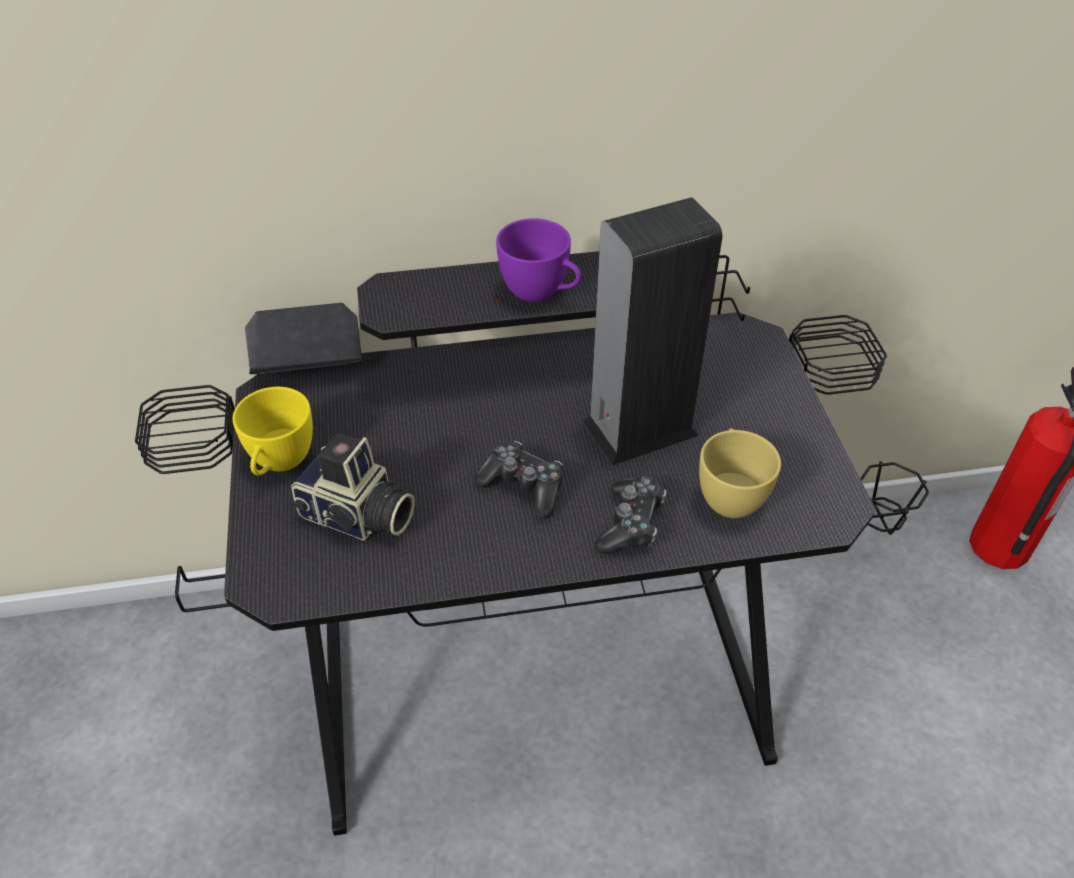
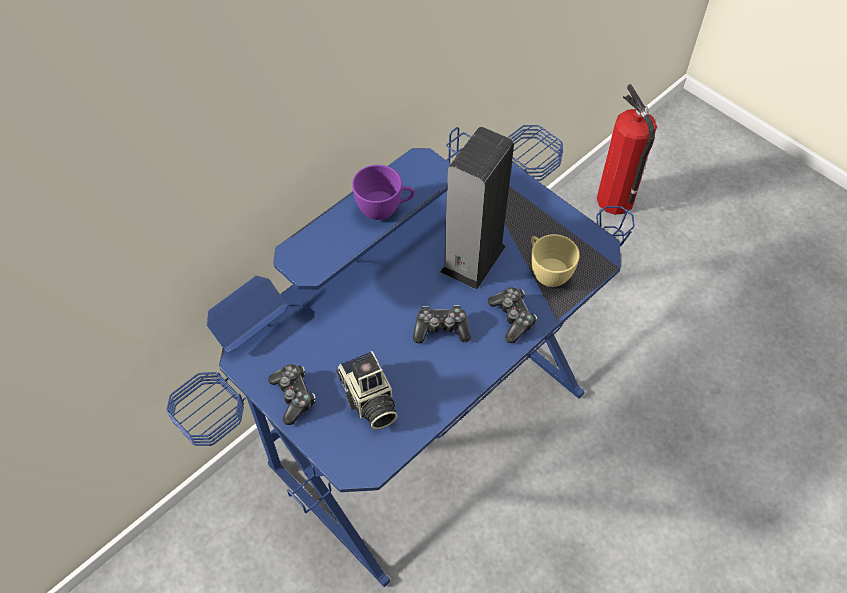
camera: 35 degrees left, 10 degrees up
(279, 463) = (293, 396): yellow cup -> game controller
(357, 517) = (368, 400): camera -> camera turned 75 degrees clockwise
(537, 668) = (423, 421): black desk -> blue desk

